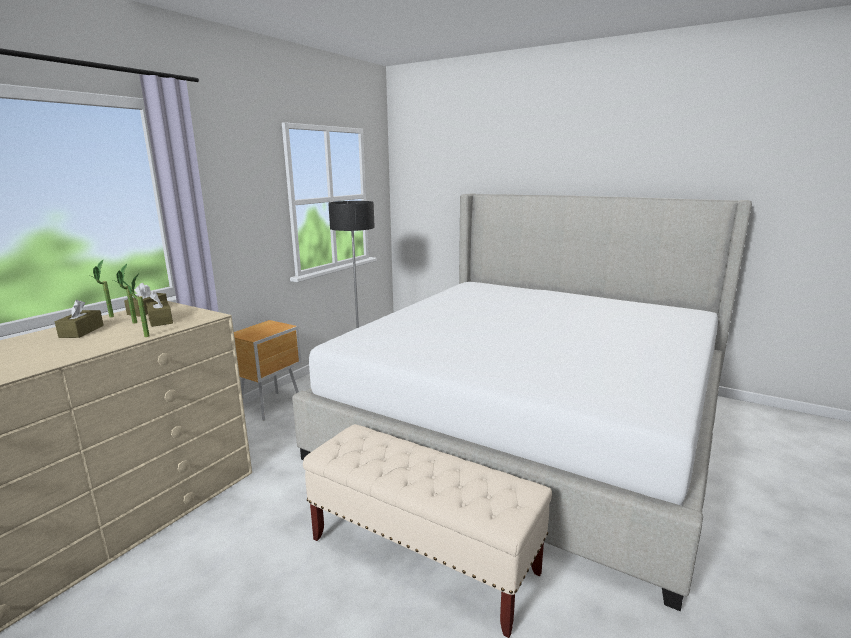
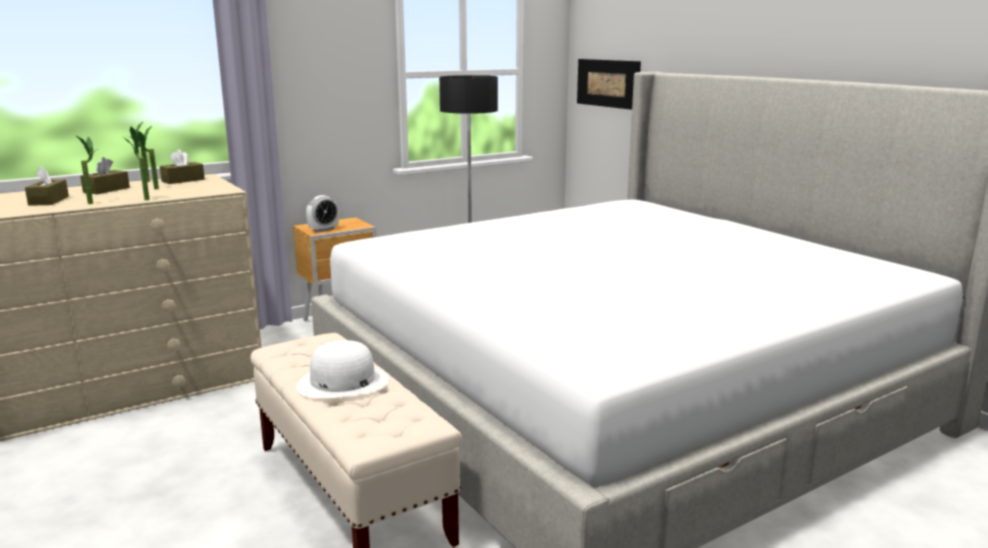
camera: 25 degrees right, 0 degrees up
(92, 347) = (94, 202): none -> potted plant
(160, 320) = (179, 189): brown tissue box -> brown tissue box (49, 201)
(258, 335) = (323, 230): none -> alarm clock
(422, 469) = (342, 382): none -> white hat
(427, 202) = (608, 83): none -> picture

